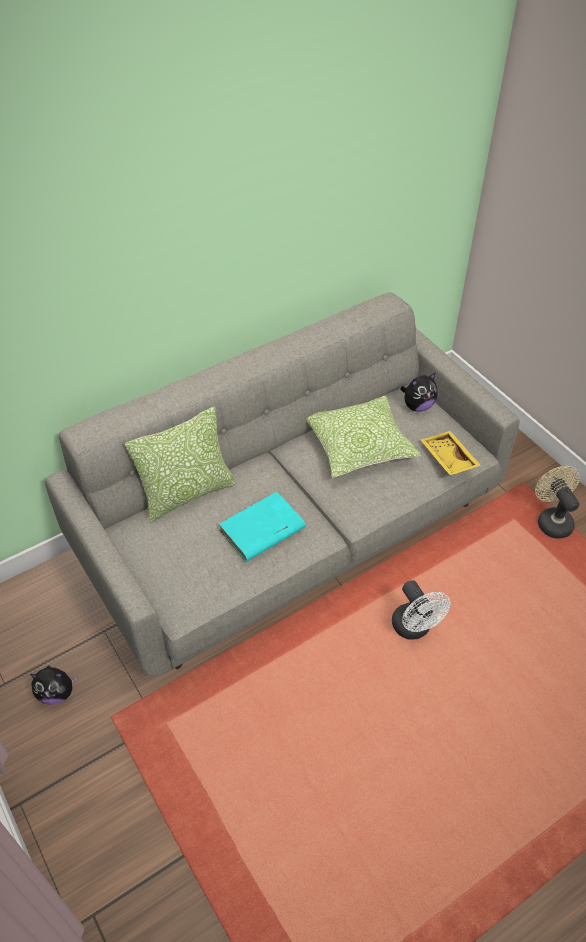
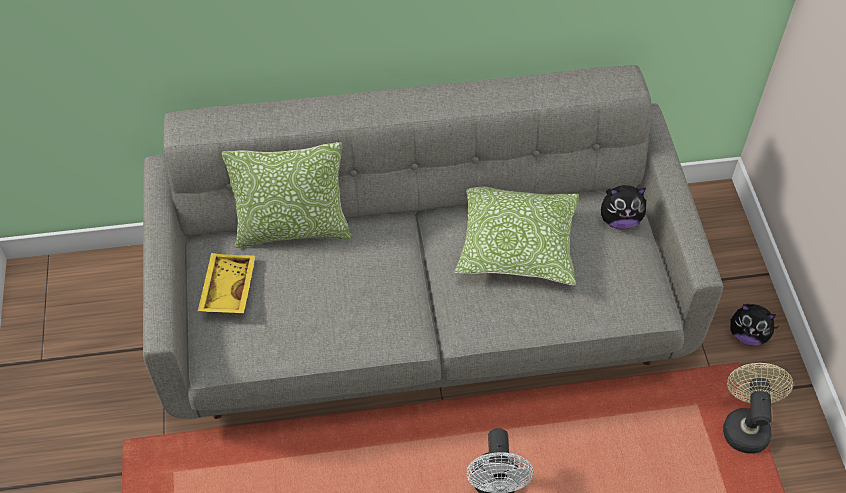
camera: 25 degrees right, 5 degrees up
(57, 693) = (85, 392): plush toy -> plush toy (747, 335)
(261, 530) = (347, 303): turquoise book -> none
(447, 459) = (614, 300): yellow tray -> yellow tray (227, 289)

